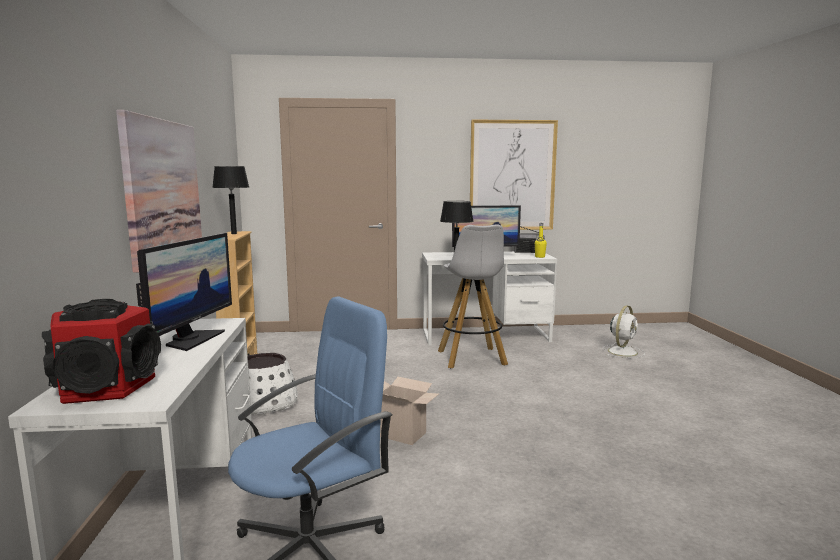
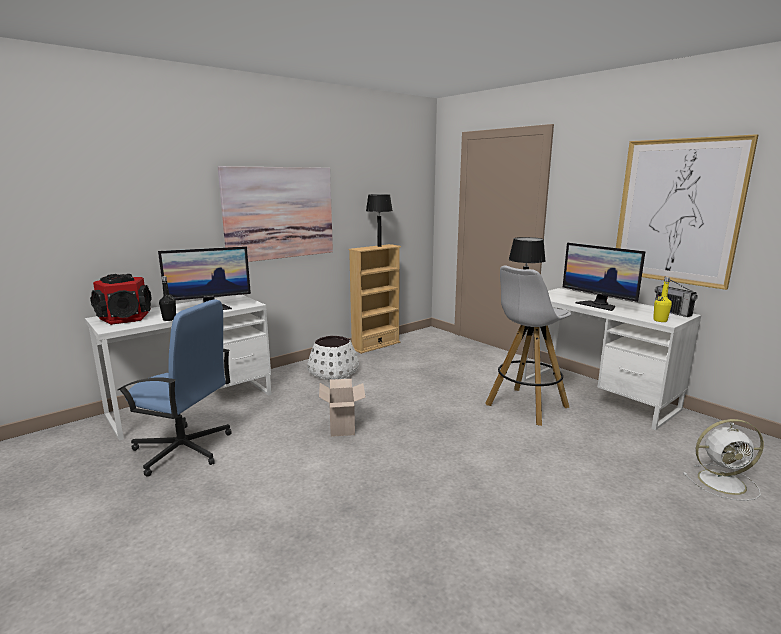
camera: 55 degrees right, 5 degrees up
(193, 363) = (169, 319): none -> black bottle

